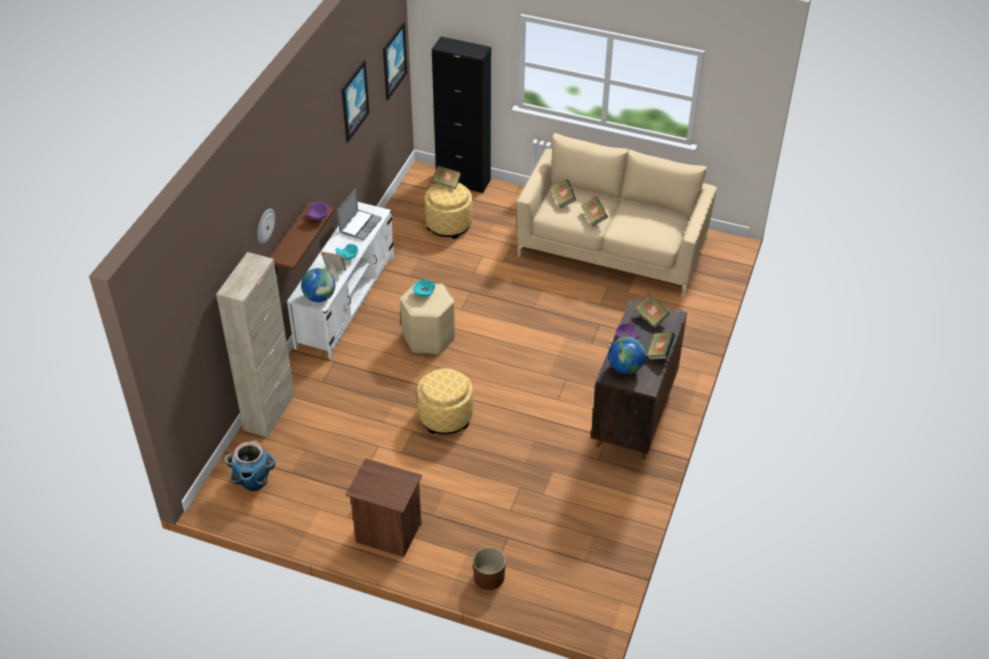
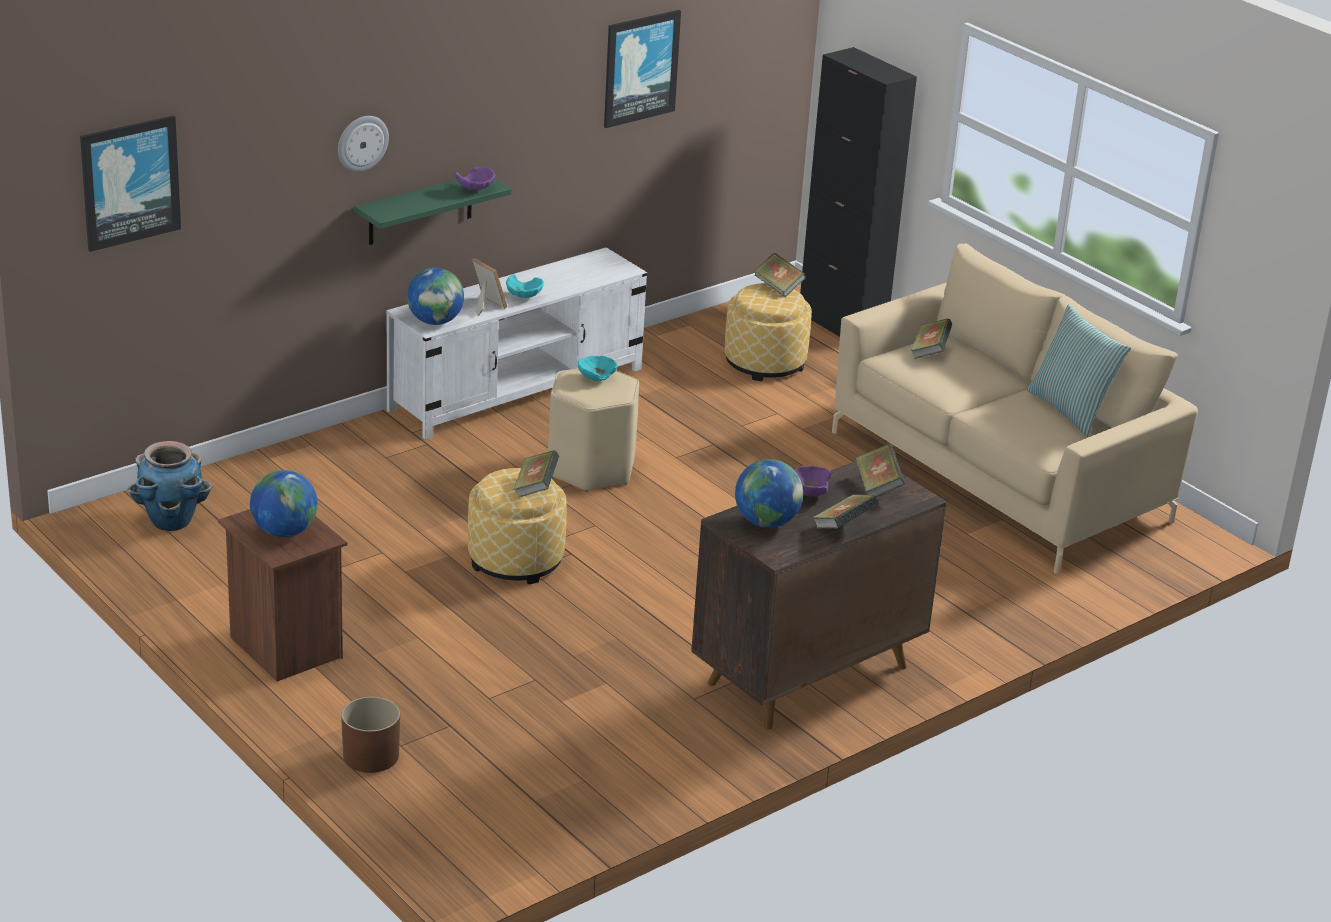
camera: 30 degrees right, 15 degrees down
(269, 412) = (276, 461): beige cabinet -> none
(290, 240) = (420, 209): brown shelf -> green shelf
(360, 225) = (582, 272): laptop -> none
(386, 484) = (284, 532): none -> globe
(393, 60) = (763, 61): picture -> picture (130, 182)
(593, 218) = (956, 386): book -> book (535, 488)
(654, 209) = (1070, 410): none -> pillow

